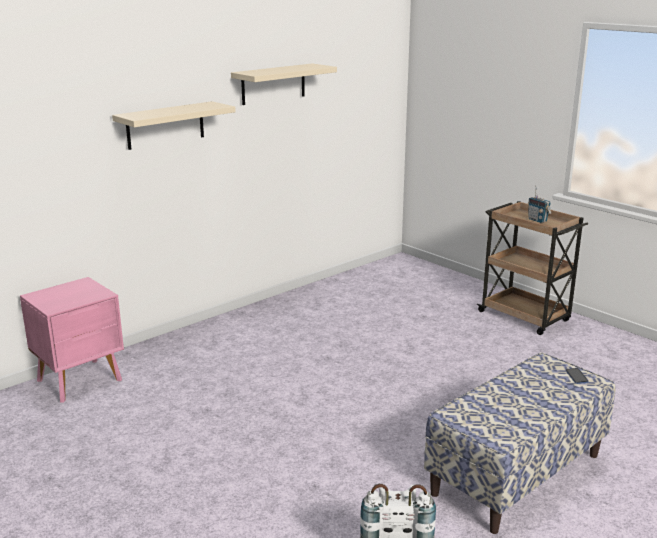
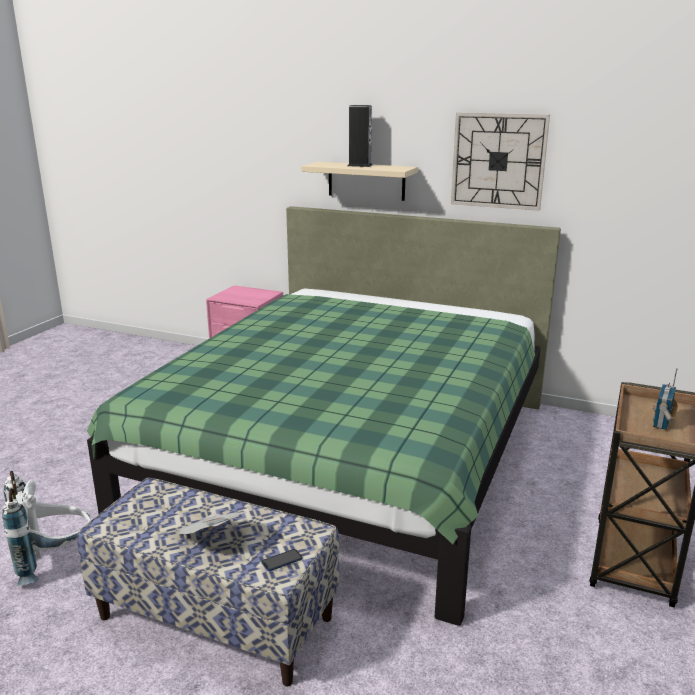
camera: 65 degrees right, 0 degrees up
(172, 109) = (360, 165): none -> speaker
(273, 84) = (498, 161): beige shelf -> wall clock
(328, 370) = (349, 455): none -> green bed
(539, 397) = (211, 538): none -> newspaper

